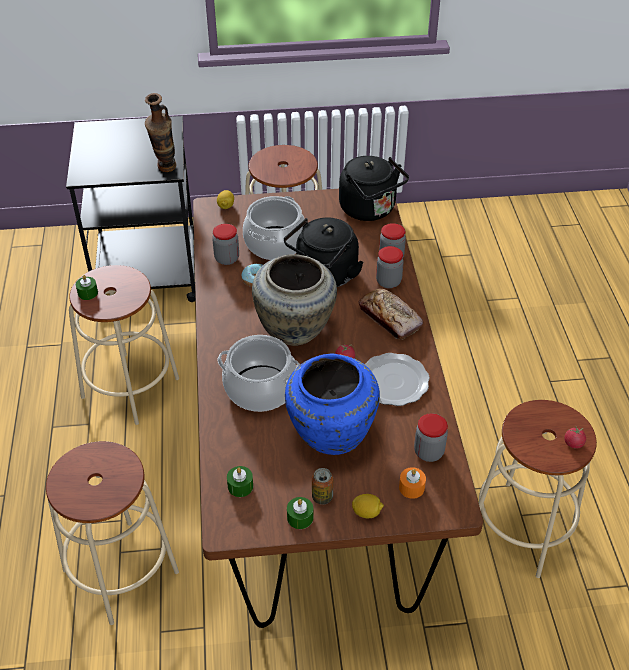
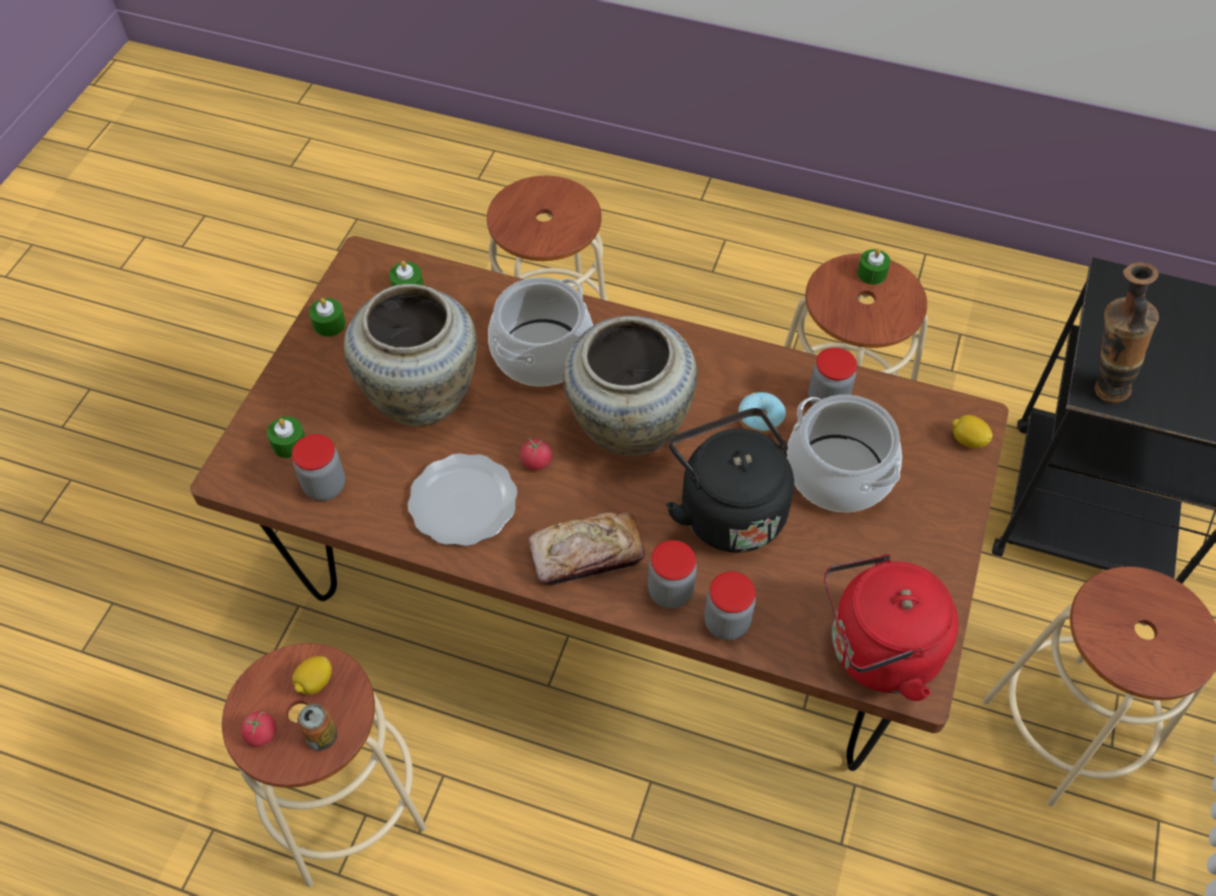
camera: 115 degrees right, 10 degrees up
(322, 497) = (341, 353): can -> can (322, 737)
(330, 434) = (423, 395): blue vase -> beige vase
(367, 512) = (290, 385): lemon -> lemon (315, 682)
(370, 210) = (876, 652): black kettle -> red kettle
(411, 487) = (289, 443): orange candle -> green candle

